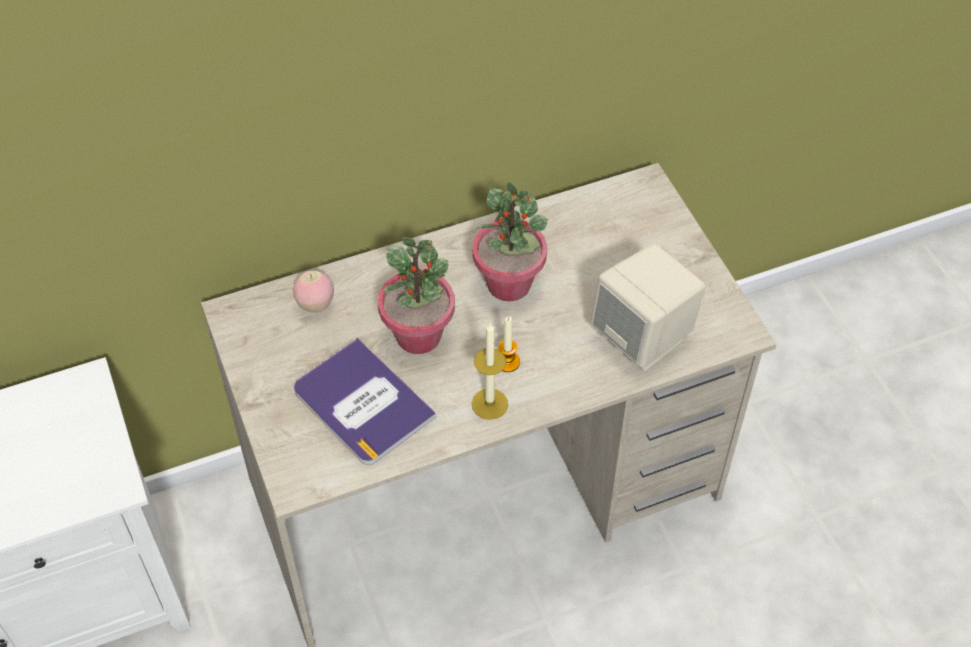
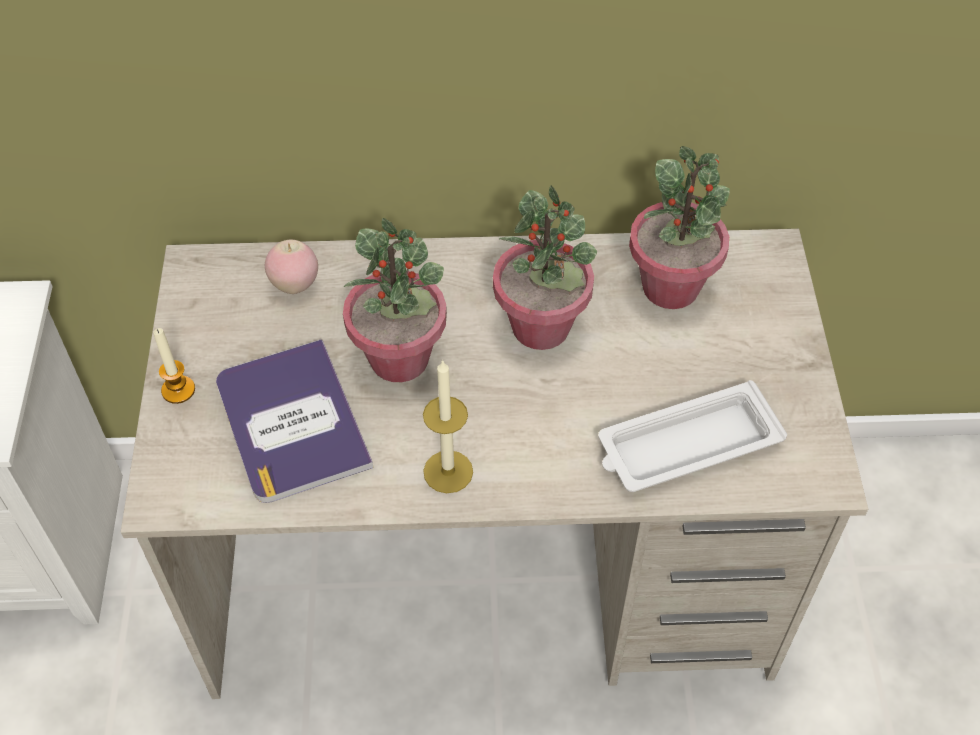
camera: 20 degrees right, 0 degrees up
(507, 362) = (495, 424): candle -> candle (178, 390)
(587, 229) = (671, 287): none -> potted plant
(643, 337) = (686, 445): beige speaker -> white tray

